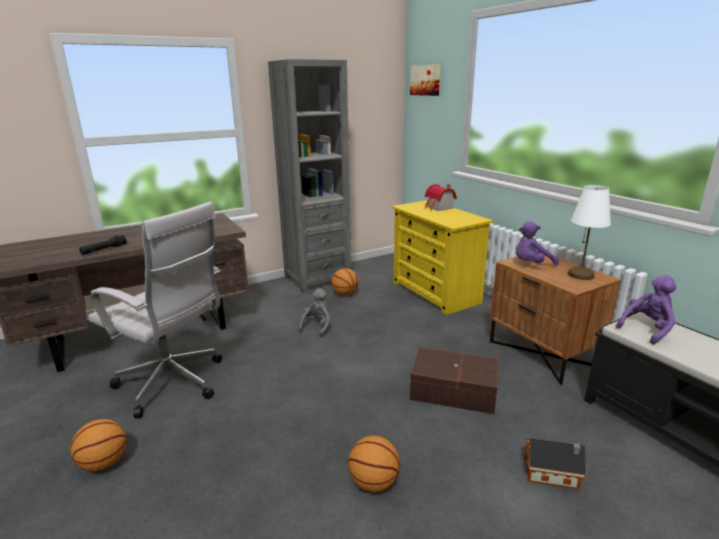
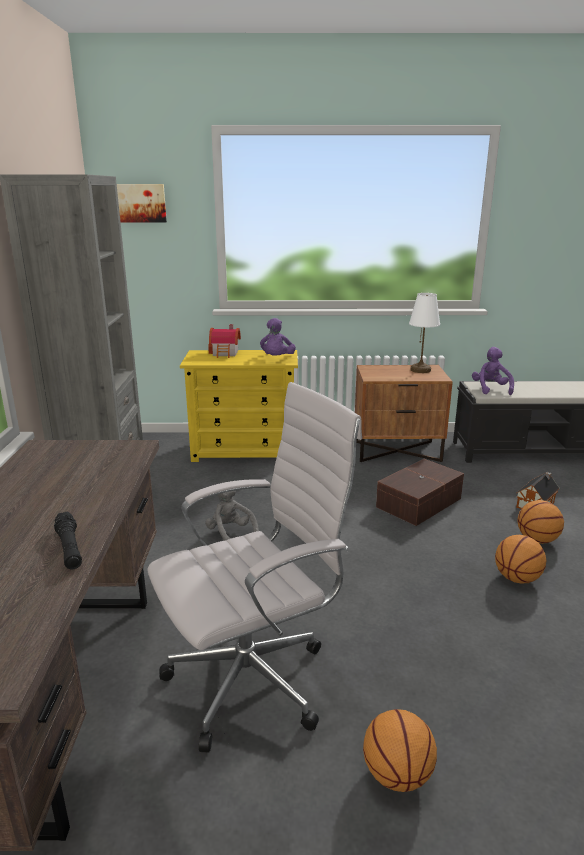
camera: 60 degrees left, 0 degrees up
(345, 294) = (175, 495): basketball -> basketball (537, 539)
(531, 264) = (384, 374): purple plush toy -> purple plush toy (277, 359)

